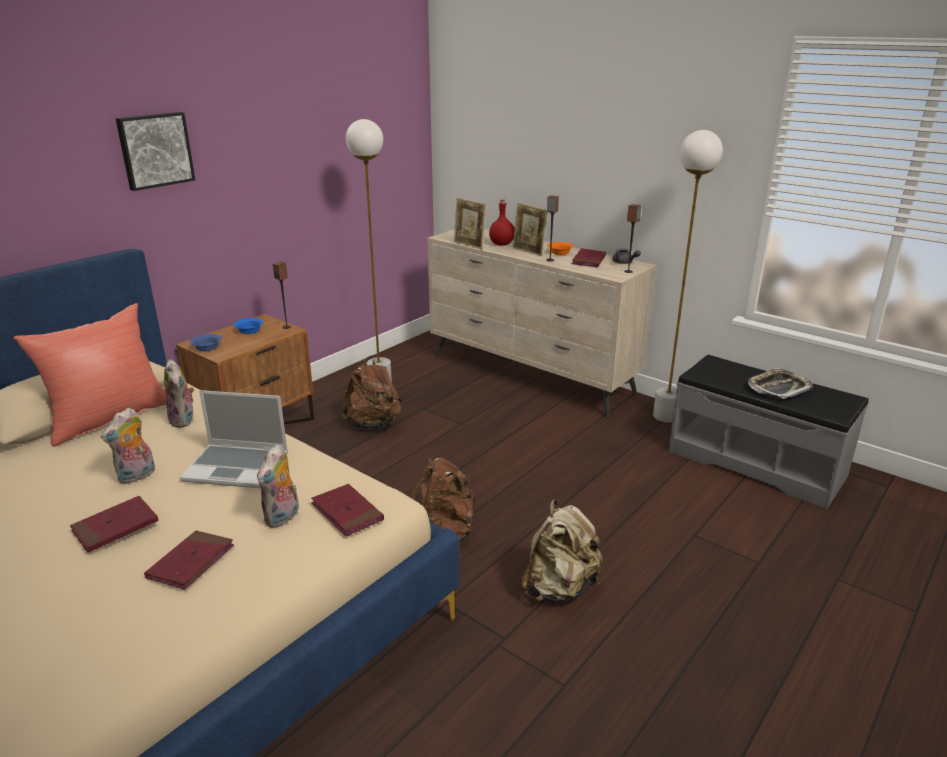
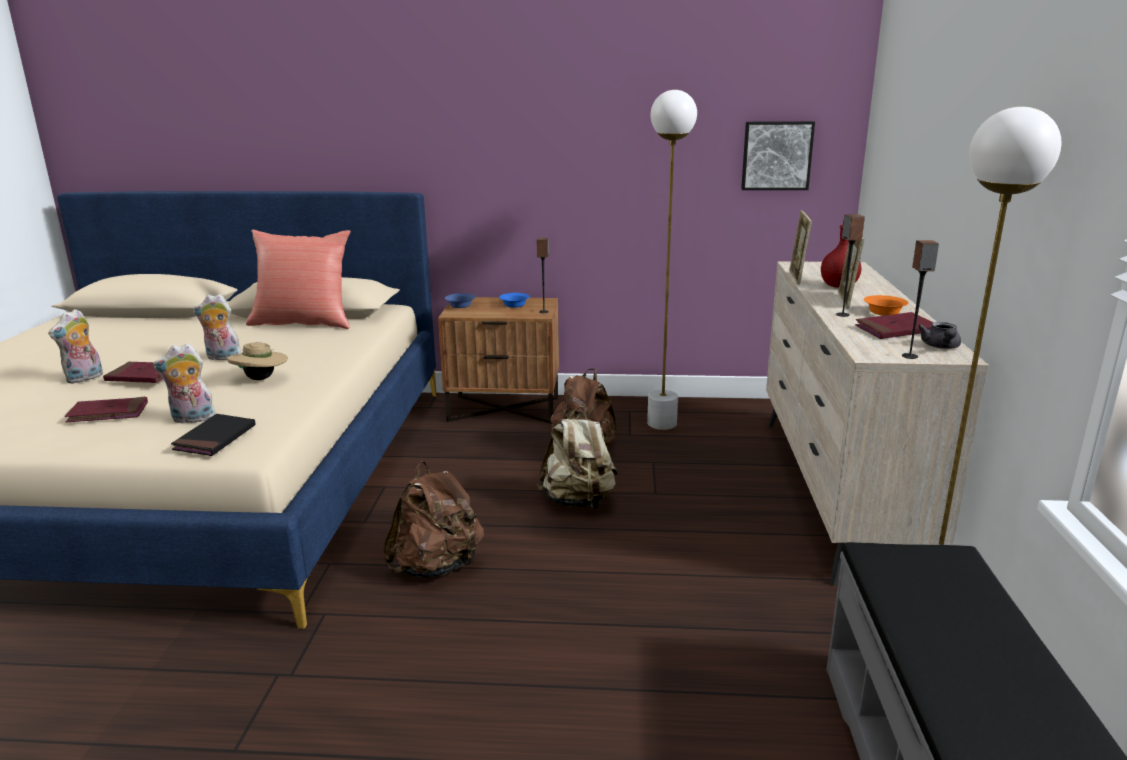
camera: 55 degrees right, 5 degrees down
(155, 150) = (461, 105): picture -> picture (776, 155)
(184, 420) = (324, 341): plush toy -> plush toy (85, 378)
(238, 467) = (261, 379): laptop -> beige hat
(347, 512) = (215, 438): red book -> black book
(559, 588) = (406, 682): beige backpack -> beige backpack (578, 501)
(778, 388) = (969, 648): tray -> none

